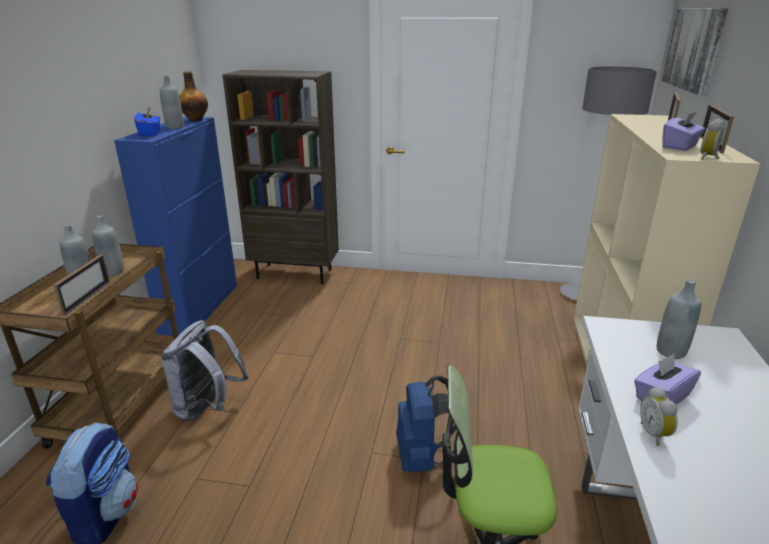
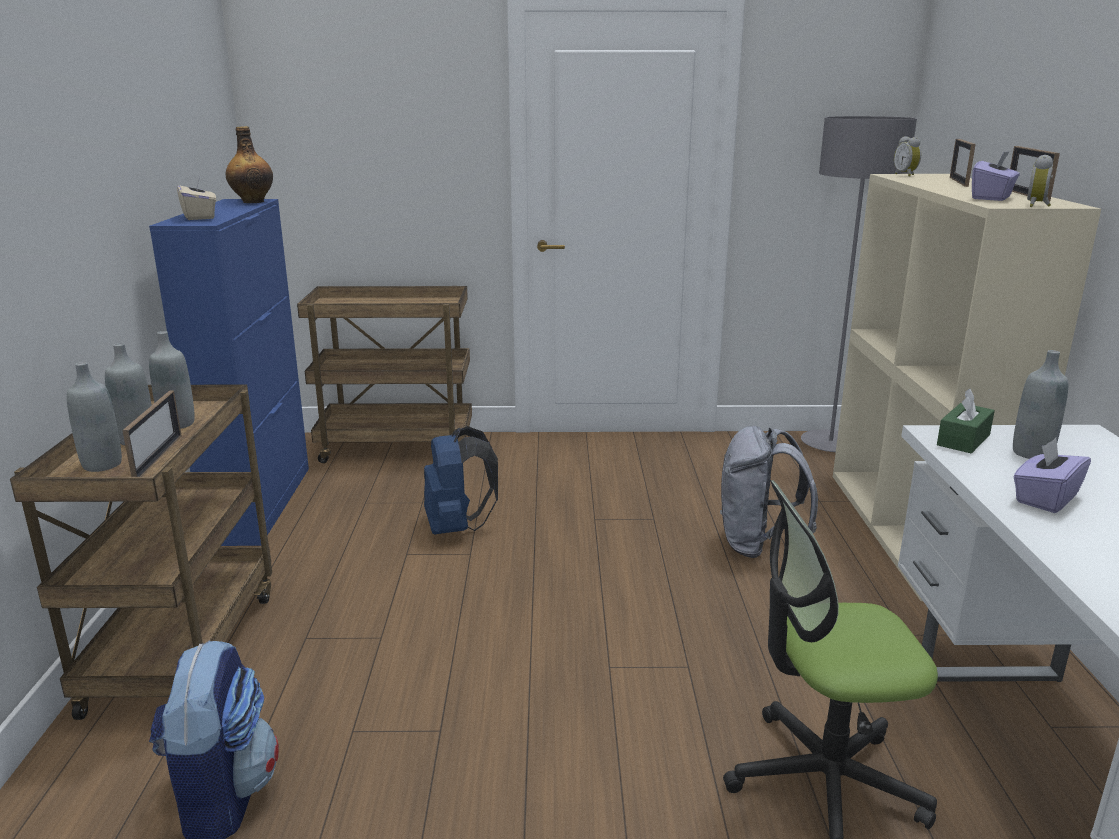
camera: 10 degrees left, 5 degrees down
(150, 133) = (200, 217): blue tissue box -> beige tissue box
(175, 127) = (230, 210): grey bottle -> grey bottle (102, 465)
(207, 408) = (330, 637): grey backpack -> grey backpack (758, 544)
(295, 273) = (398, 446): brown bookcase -> brown cart
(423, 457) = (688, 665): blue backpack -> blue backpack (457, 527)
(623, 334) = (963, 440): none -> green tissue box
(655, 434) = (1058, 534): alarm clock -> alarm clock (906, 175)
(695, 49) = (971, 84): picture -> none

